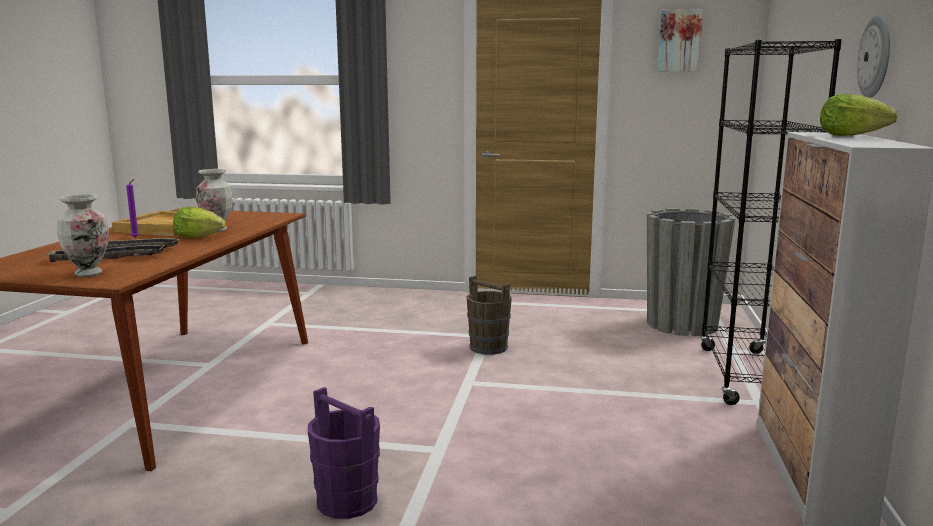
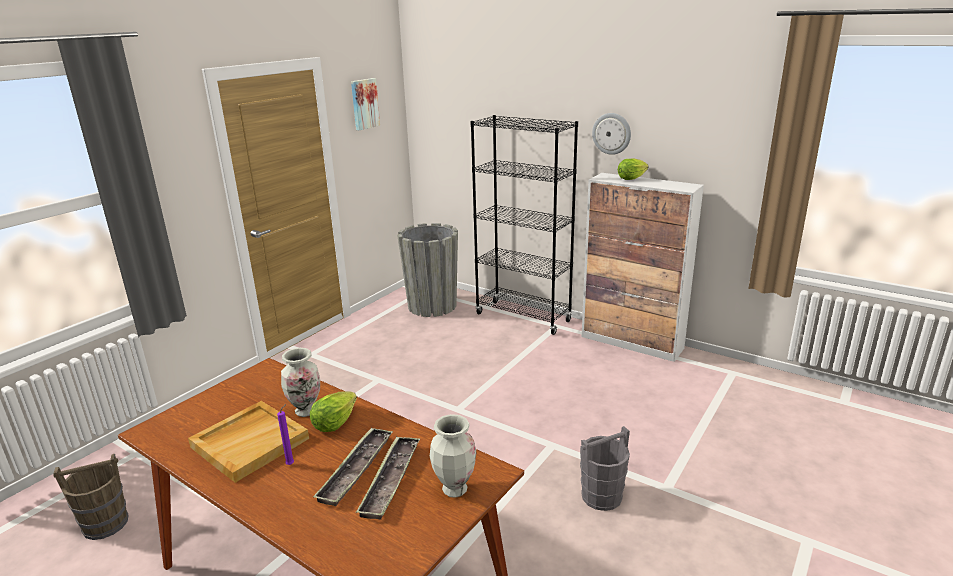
camera: 65 degrees left, 10 degrees up
(347, 502) = (602, 496): purple bucket -> grey bucket
(488, 347) = (402, 385): brown bucket -> brown bucket (106, 524)

